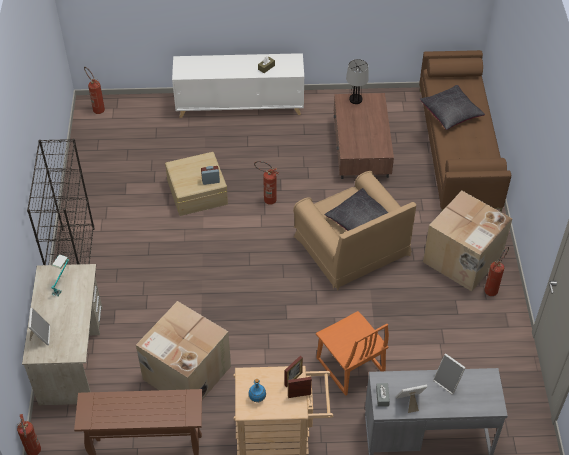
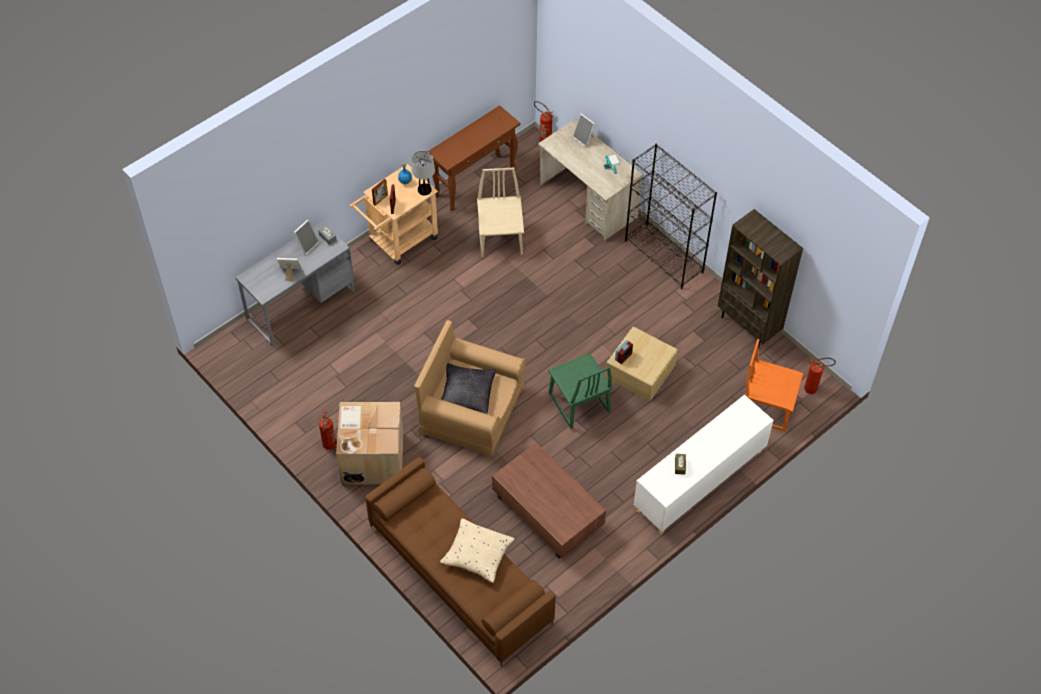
camera: 140 degrees right, 5 degrees up
(83, 172) = (749, 326): none -> brown bookcase
(185, 373) = (501, 238): cardboard box -> beige chair
(267, 199) = (578, 403): fire extinguisher -> green chair
(350, 366) = (392, 315): orange chair -> orange chair (767, 406)
(355, 99) = (581, 517): table lamp -> table lamp (424, 189)
(450, 113) = (477, 555): black pillow -> beige pillow

